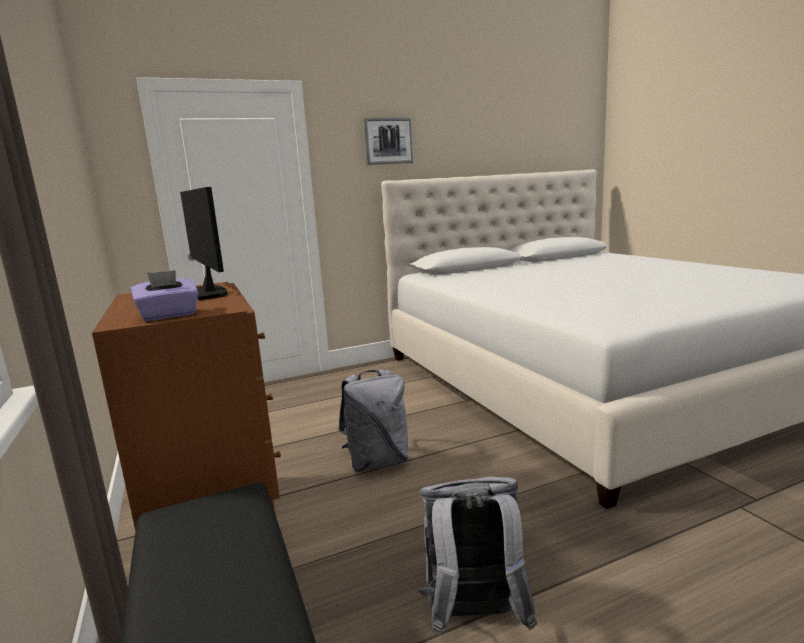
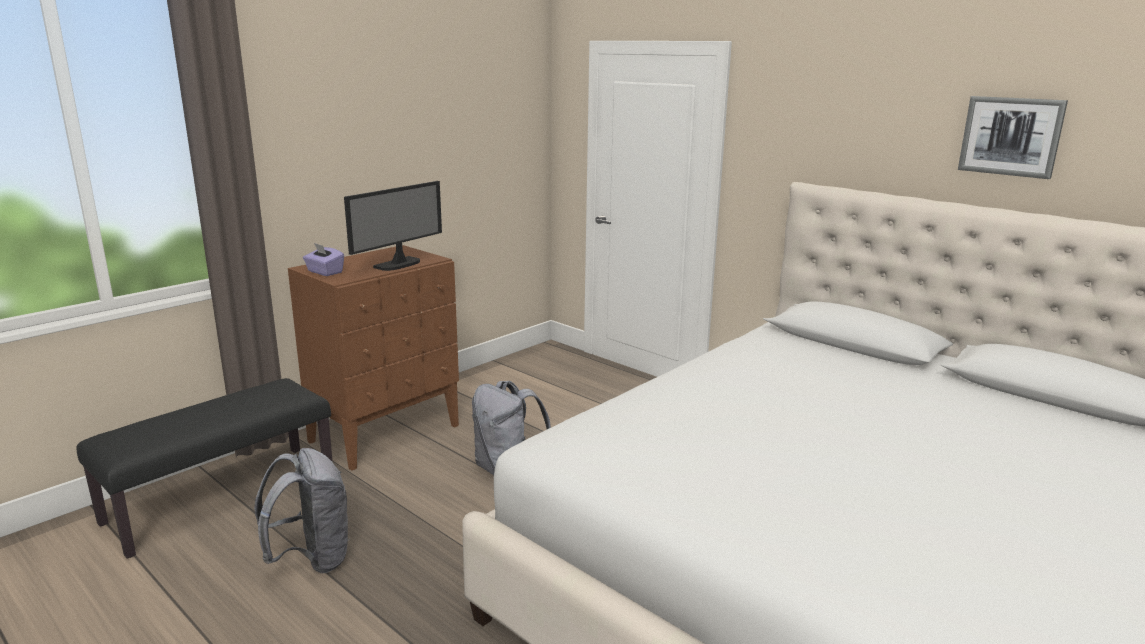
camera: 65 degrees right, 5 degrees up
(388, 141) = (827, 125): picture -> picture (1010, 136)

